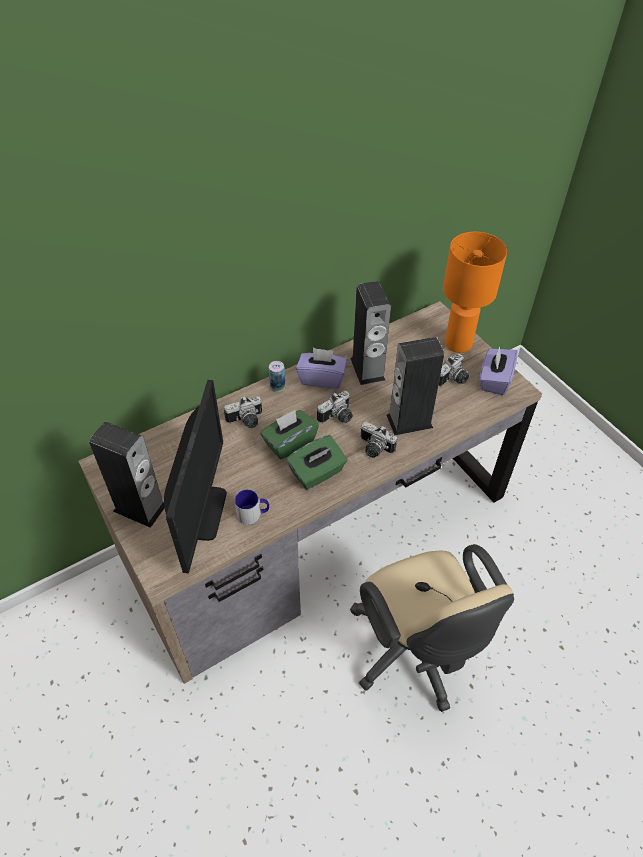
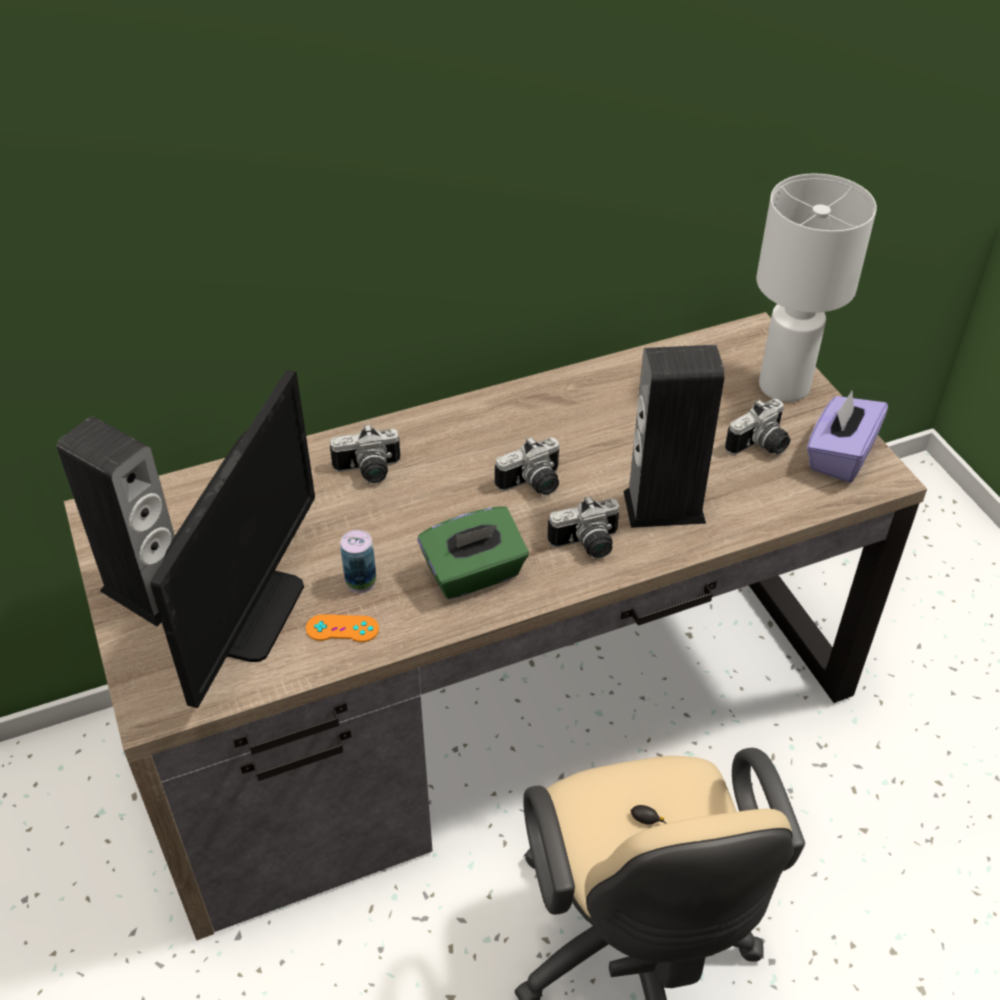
camera: 10 degrees right, 5 degrees down
(253, 514) = (342, 629): mug -> orange game controller
(277, 387) = (438, 422): can -> can (361, 582)
(289, 443) = (436, 517): green tissue box -> none
(321, 378) = (520, 417): purple tissue box -> none
(367, 369) = (606, 410): speaker -> none
(374, 448) = (587, 545): camera -> camera turned 60 degrees counterclockwise
(457, 344) = (782, 386): orange table lamp -> white table lamp

